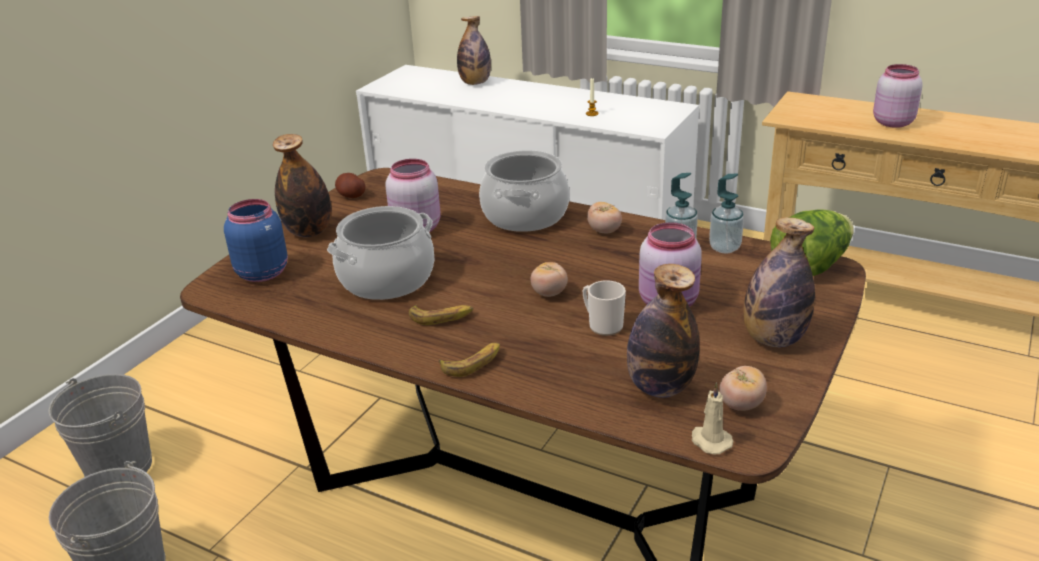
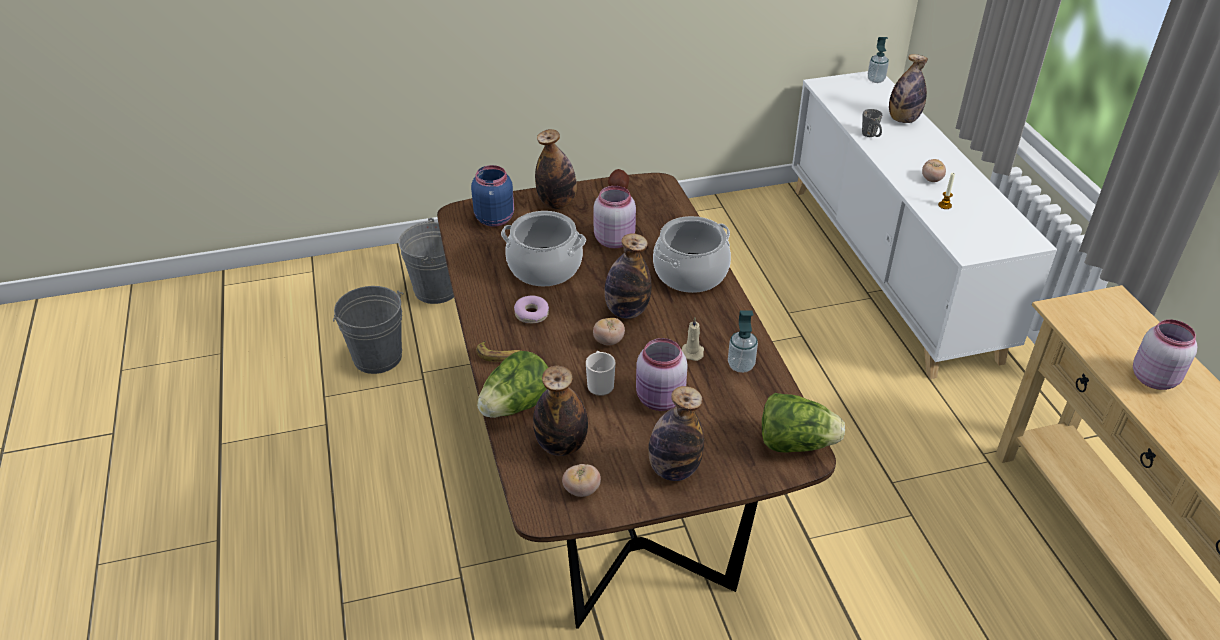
camera: 45 degrees right, 10 degrees up
(441, 317) = (531, 314): banana -> donut
(470, 99) = (871, 136): none -> grey mug
(523, 266) = (626, 311): none -> bottle
(563, 388) = (516, 406): none -> lettuce
(604, 231) = (716, 319): tomato -> tomato (931, 179)
(710, 441) = (530, 494): beige candle -> beige candle (692, 352)
(724, 248) = (767, 388): soap dispenser -> soap dispenser (875, 80)

